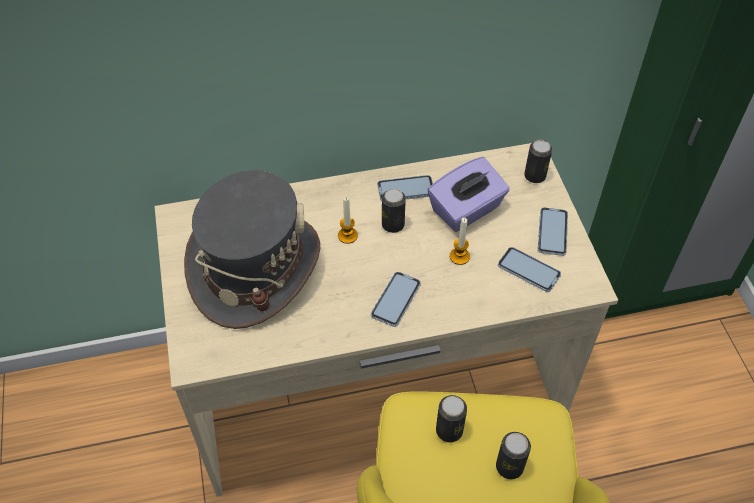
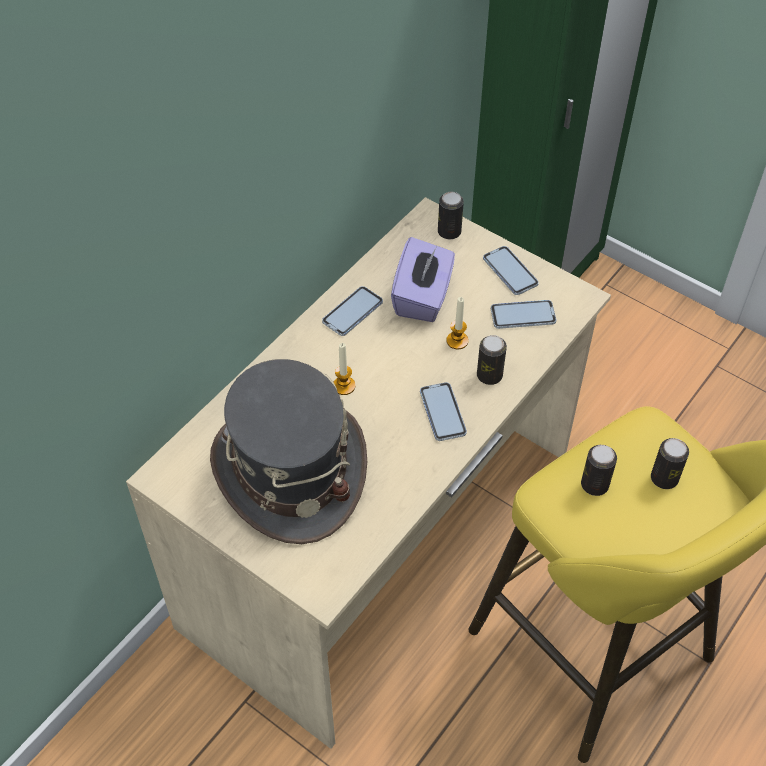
camera: 40 degrees left, 0 degrees up
(393, 225) = (373, 350): can -> can (489, 375)

